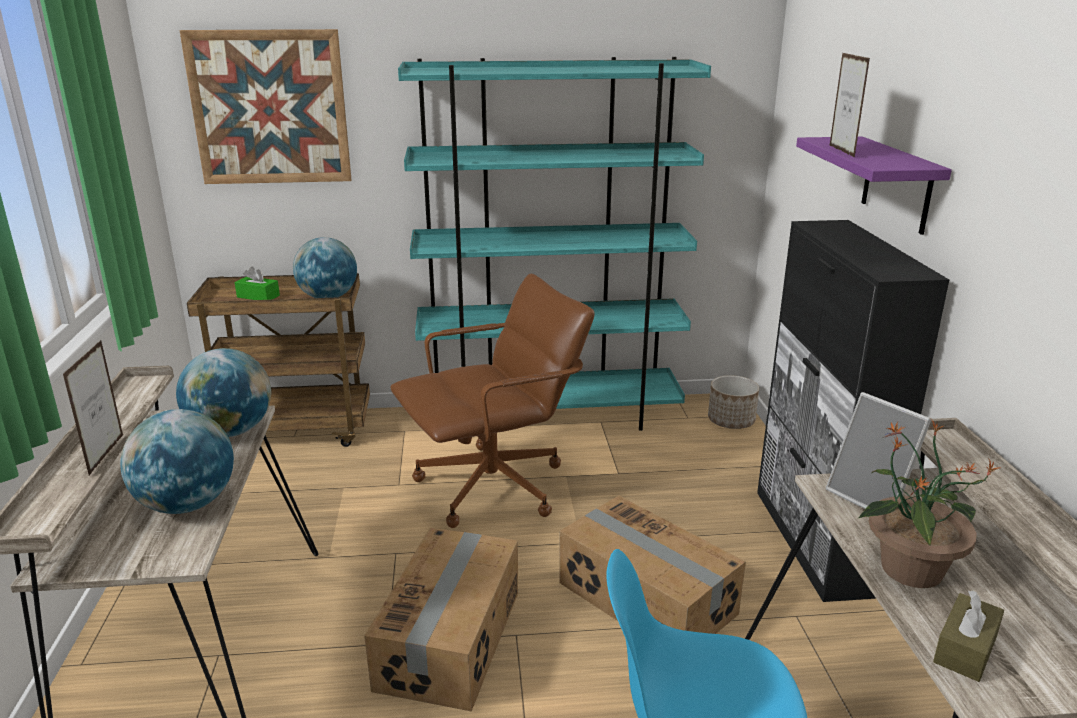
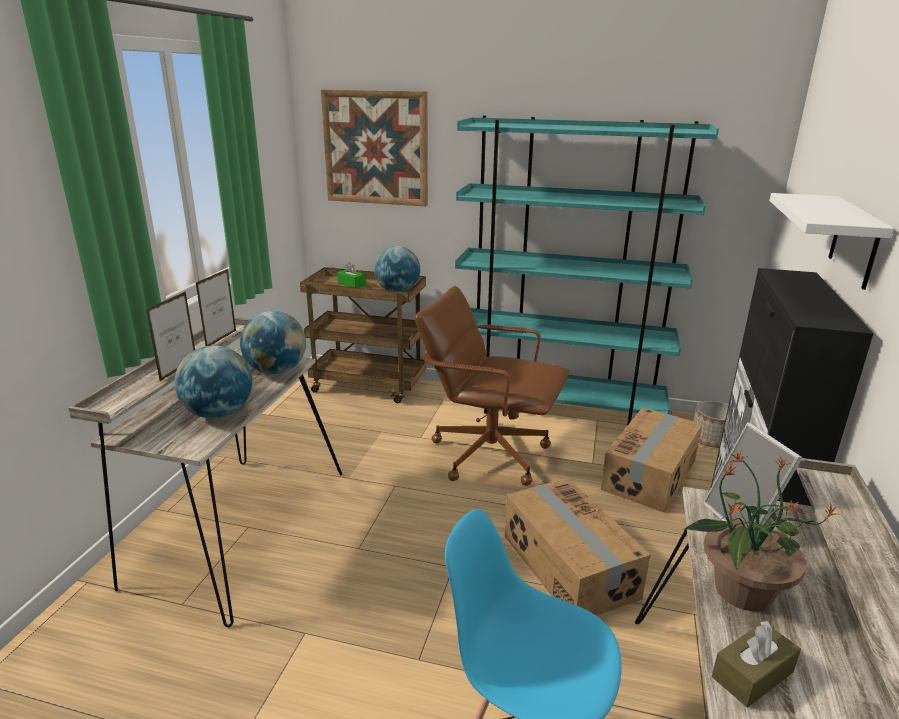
camera: 20 degrees right, 0 degrees up
(451, 639) = (404, 557): cardboard box -> cardboard box (650, 475)
(494, 487) = (489, 453): brown office chair -> brown office chair turned 150 degrees counterclockwise
(841, 151) = (797, 206): picture frame -> picture frame (221, 339)
(897, 184) = (854, 241): purple shelf -> white shelf

